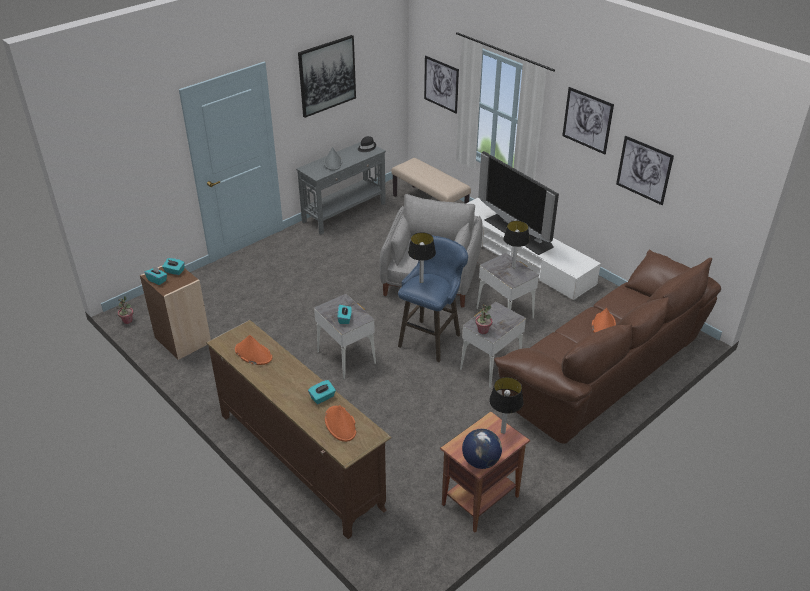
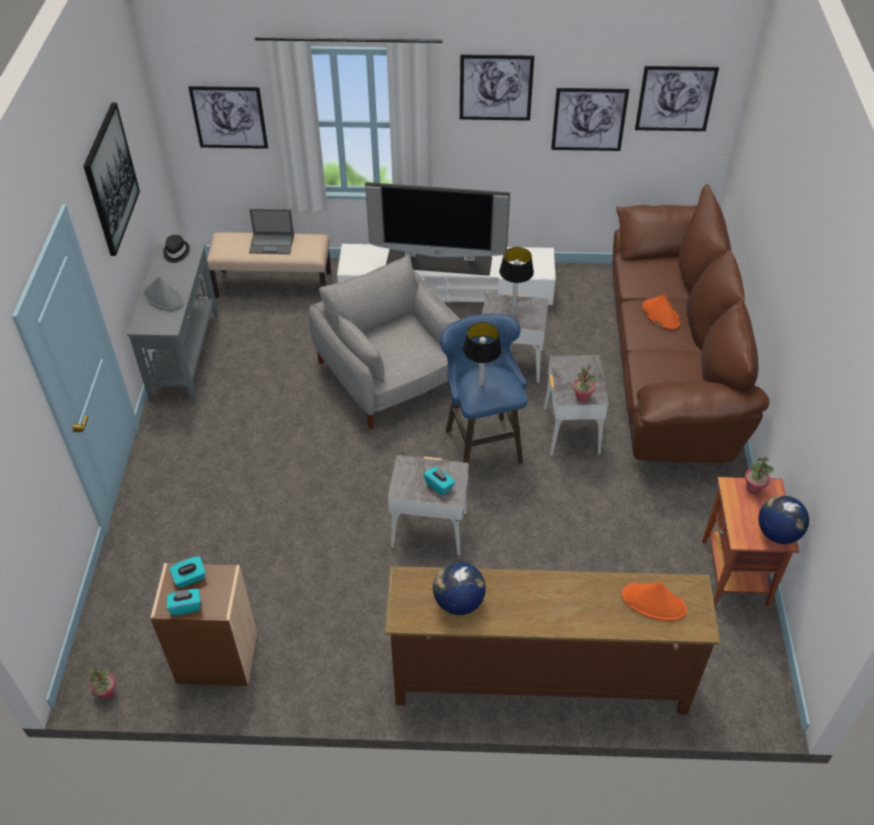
camera: 45 degrees left, 10 degrees up
(253, 354) = (458, 602): orange hat -> globe
(322, 397) = (597, 590): turquoise tissue box -> none
(433, 175) = (272, 244): none -> laptop
(503, 431) = (753, 488): table lamp -> potted plant
(706, 177) = (675, 98): none -> picture

